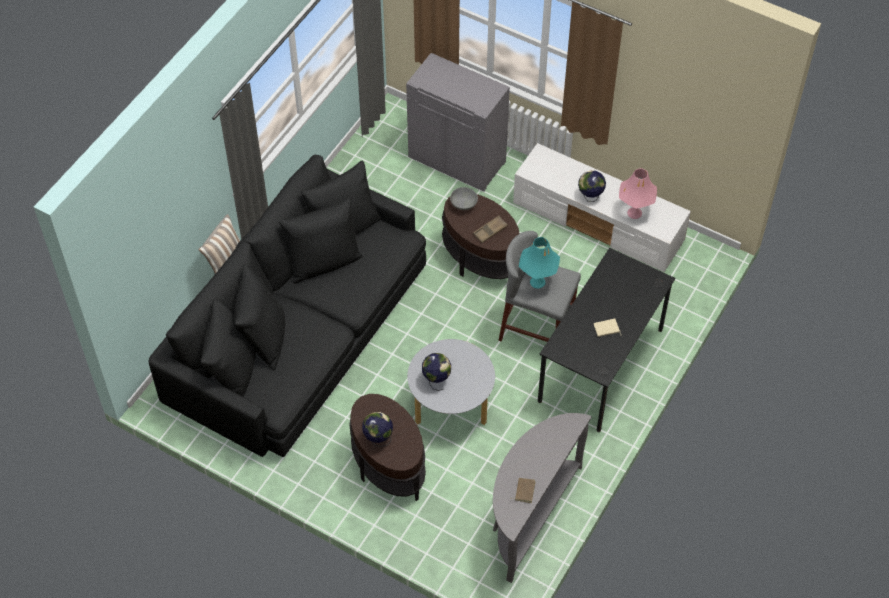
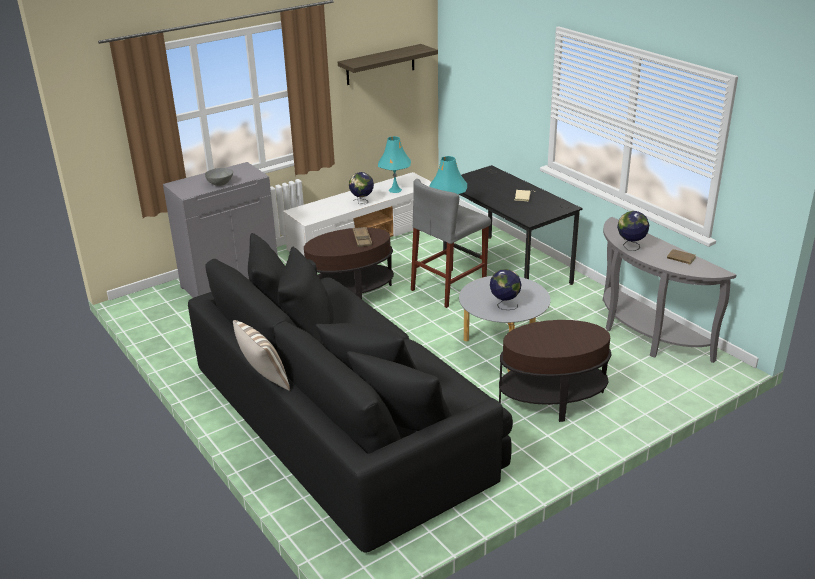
camera: 65 degrees left, 25 degrees down
(378, 439) = (564, 344): globe -> globe (630, 247)
(463, 204) = (320, 245): grey bowl -> grey bowl (220, 183)
(634, 213) = (395, 190): pink table lamp -> turquoise table lamp
(689, 101) = (380, 64): none -> shelf

